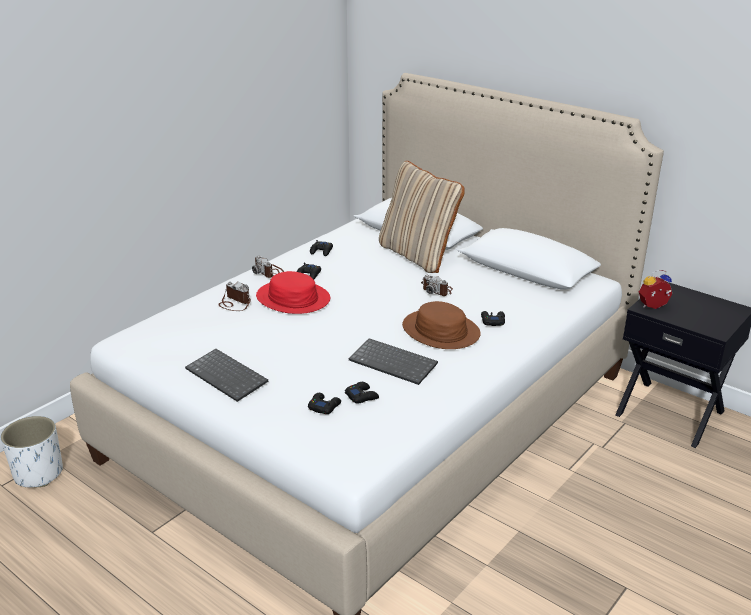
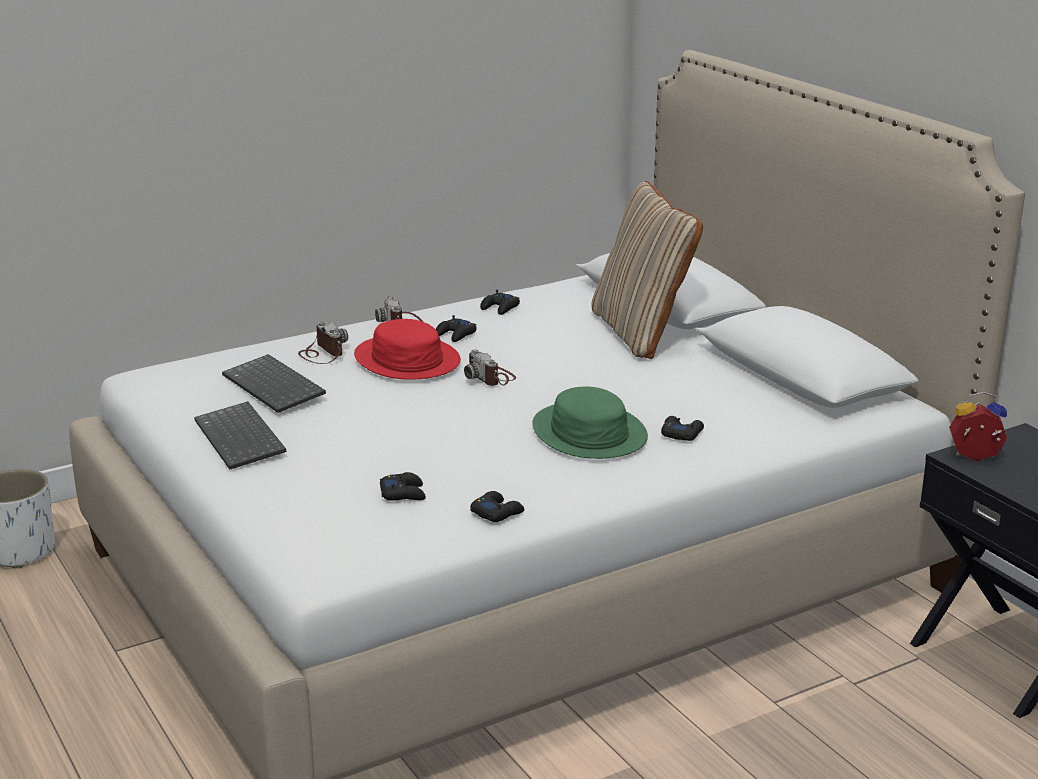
camera: 20 degrees right, 5 degrees down
(324, 406) = (340, 496): black game controller -> black game controller (497, 512)
(394, 363) = (485, 461): keyboard -> keyboard (276, 386)
(437, 290) = (631, 381): camera -> camera (490, 377)
(440, 331) = (588, 433): brown hat -> green hat

